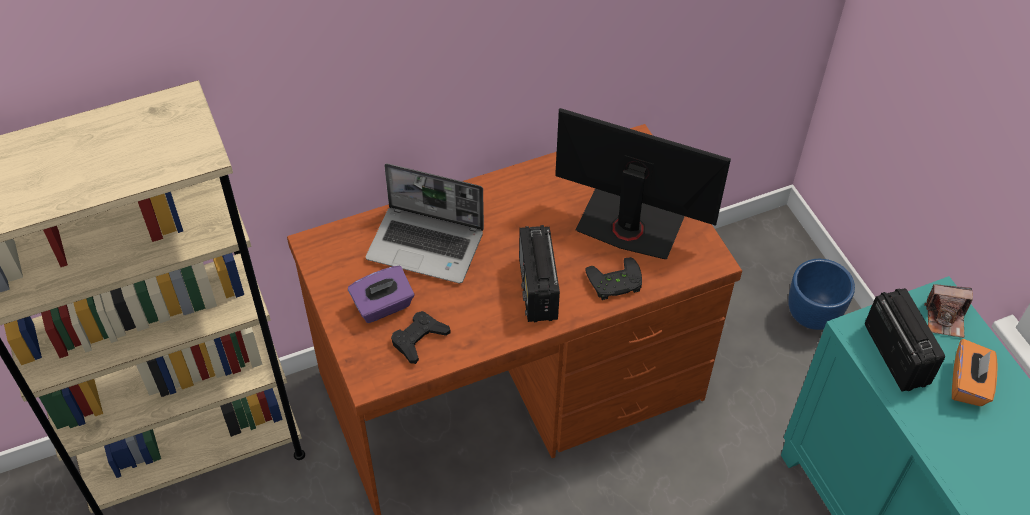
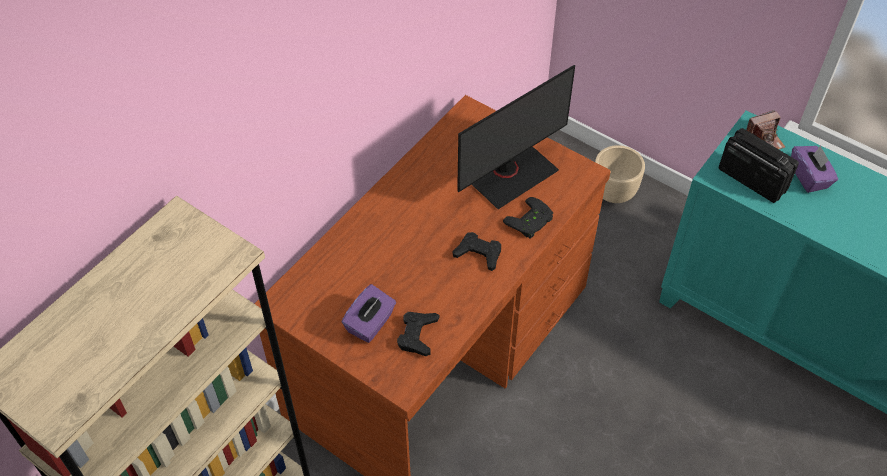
camera: 30 degrees left, 0 degrees up
(427, 245) = (370, 260): laptop -> none
(537, 290) = (478, 254): radio -> black game controller
(630, 224) = (509, 173): monitor -> monitor turned 150 degrees clockwise
(812, 315) = (614, 193): blue planter -> beige planter
(968, 384) = (809, 177): orange tissue box -> purple tissue box

